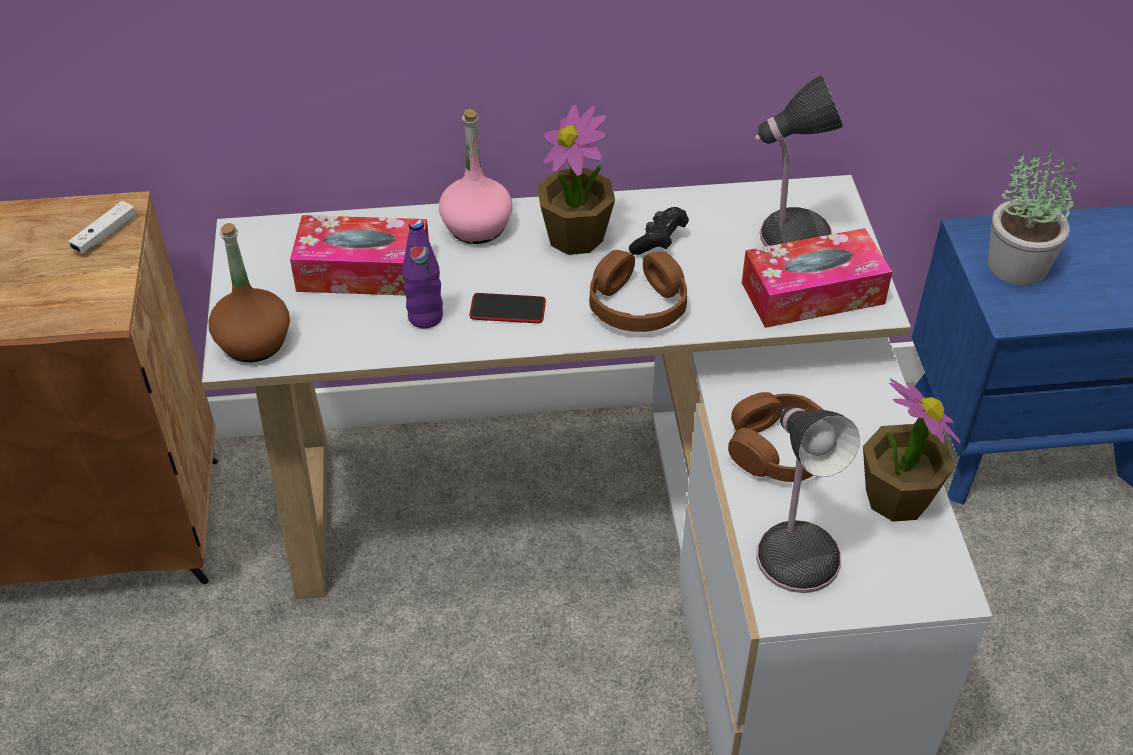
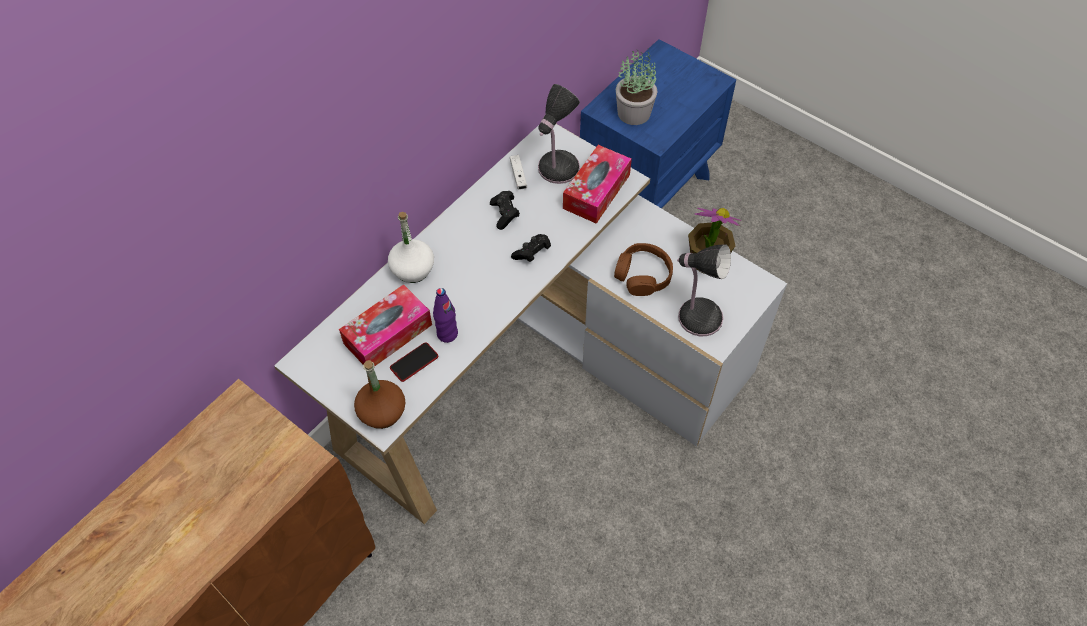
camera: 45 degrees left, 10 degrees up
(105, 235) = (249, 420): white game controller -> white game controller (518, 176)
(477, 226) = (413, 269): pink bottle -> white bottle
(507, 309) = (479, 300): phone -> phone (414, 362)
(576, 236) = (465, 239): potted plant -> none
(637, 304) = (532, 253): brown headphones -> black game controller

